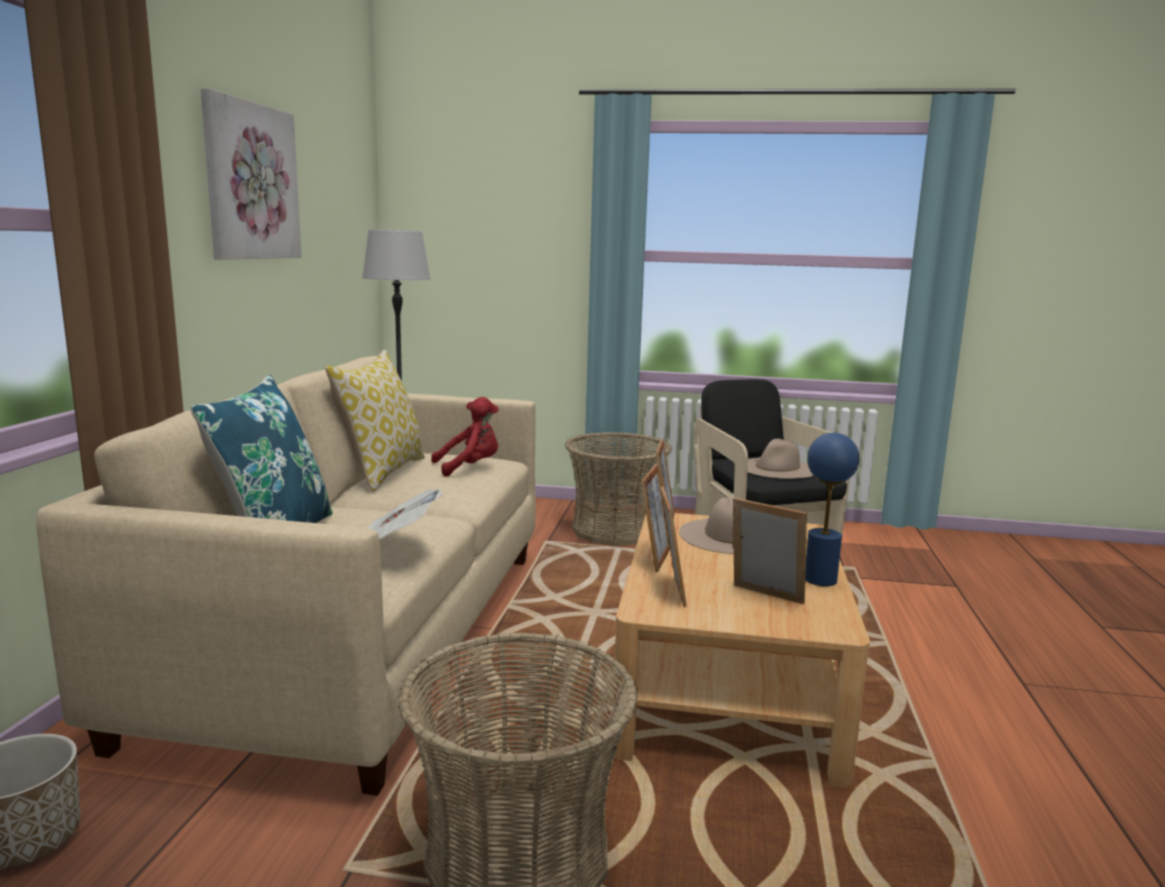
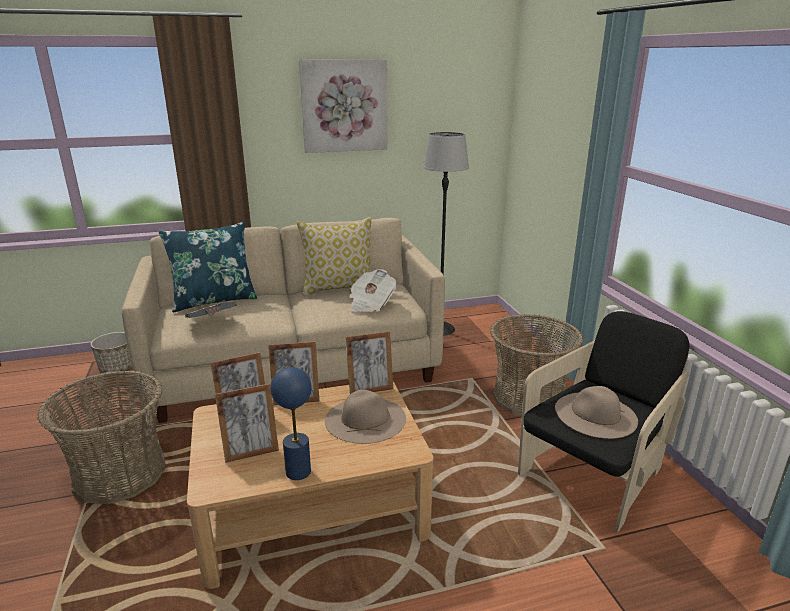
camera: 65 degrees right, 10 degrees up
(470, 468) = (371, 304): red plush toy -> newspaper
(764, 597) = (251, 452): picture frame -> picture frame turned 60 degrees clockwise

